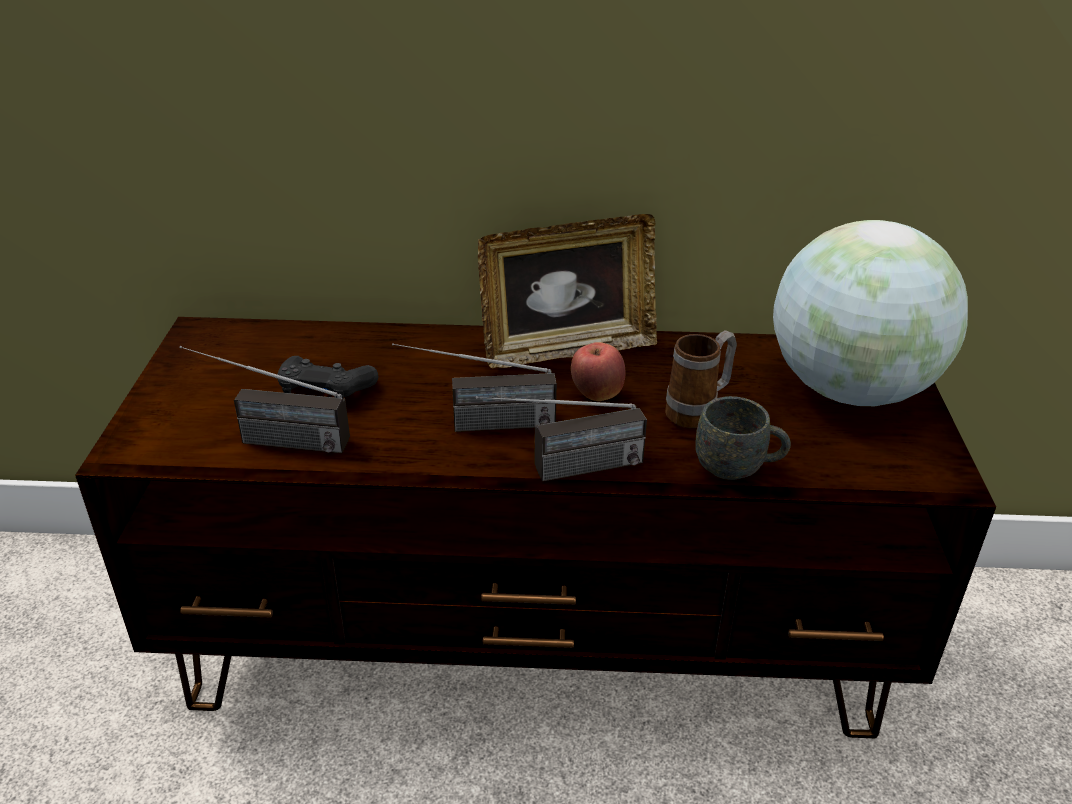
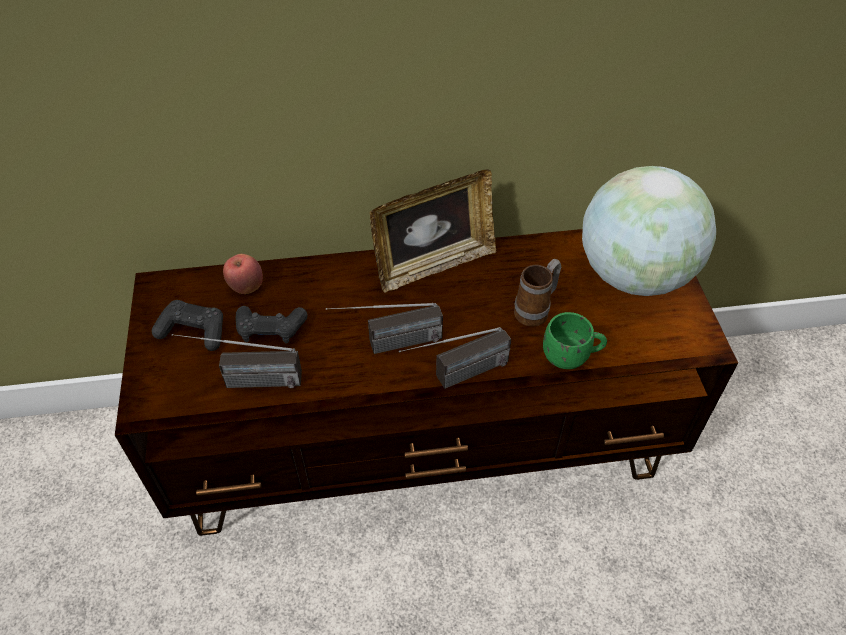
camera: 10 degrees left, 15 degrees up
(224, 380) = (193, 331): none -> black game controller
(596, 395) = (464, 305): apple -> apple (246, 287)
(738, 468) = (571, 356): grey mug -> green mug

